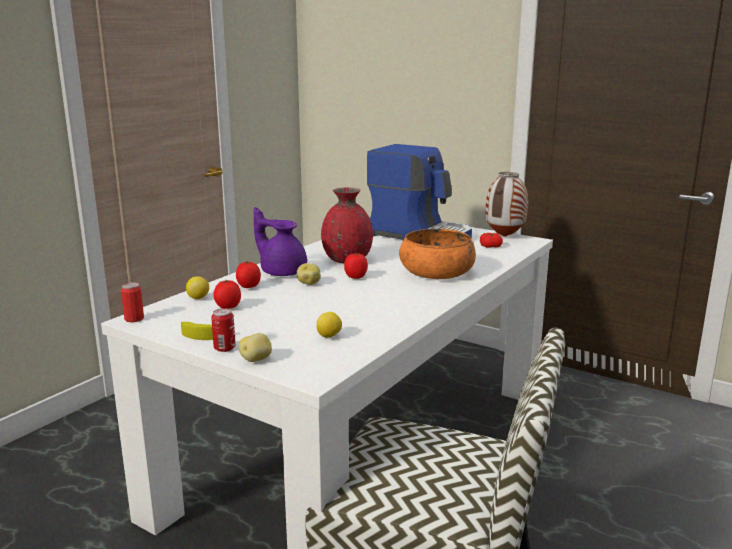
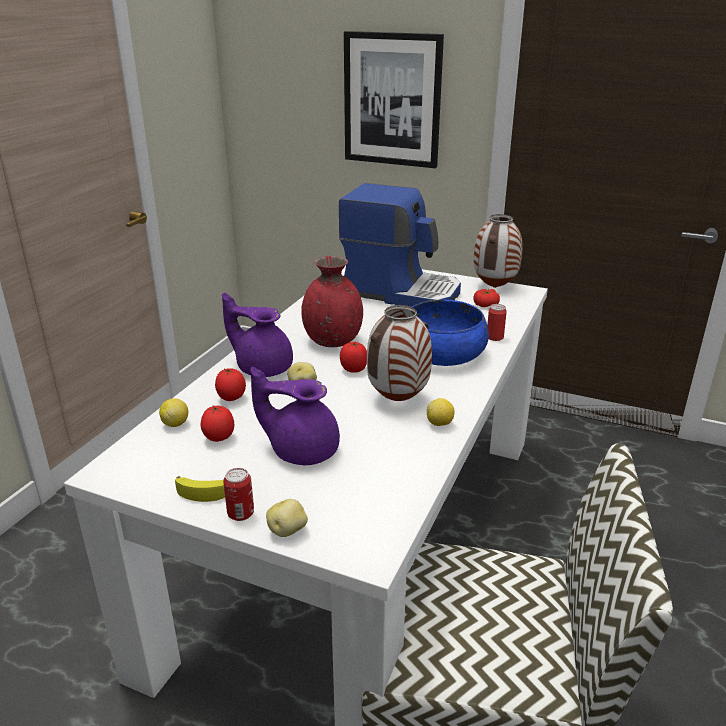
camera: 10 degrees left, 10 degrees up
(134, 319) = (105, 471): can -> can (494, 337)
(290, 318) = (302, 450): none -> purple teapot
(329, 336) = (361, 478): lemon -> lemon (440, 424)
(383, 296) = (398, 399): none -> vase
(432, 85) = (392, 100): none -> picture
(436, 272) = (442, 353): orange bowl -> blue bowl

